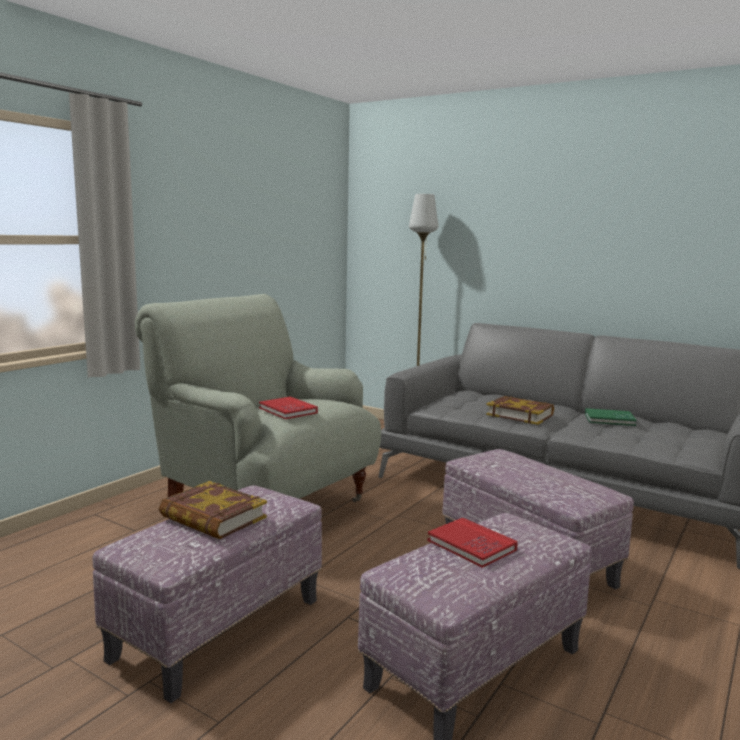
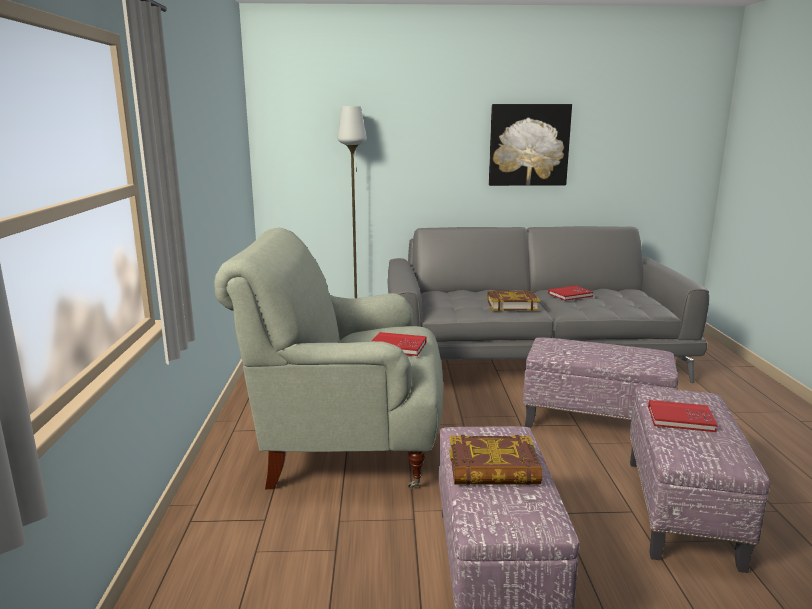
camera: 35 degrees left, 5 degrees up
(609, 419) = (570, 295): green book -> red book
(619, 239) = (528, 145): none -> picture

